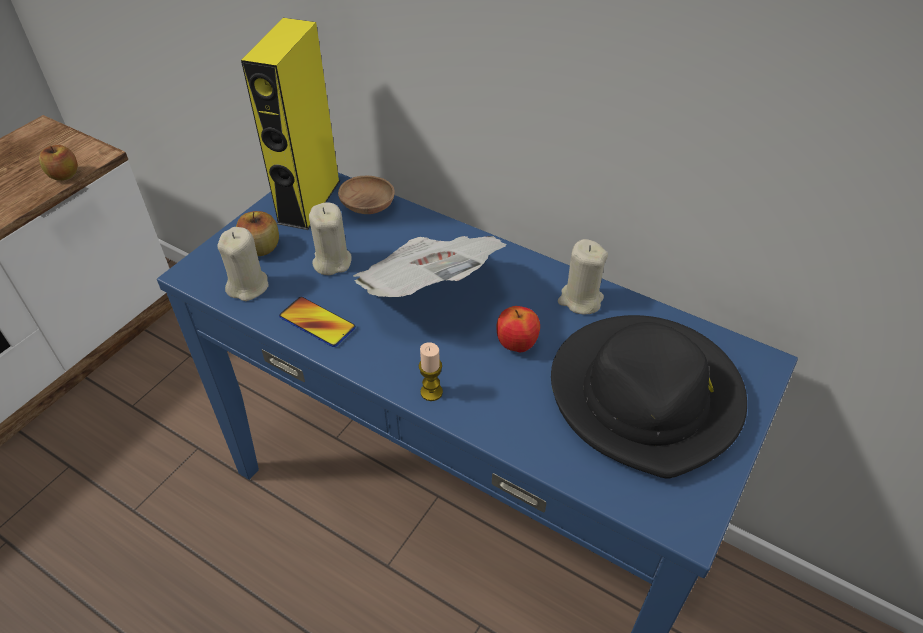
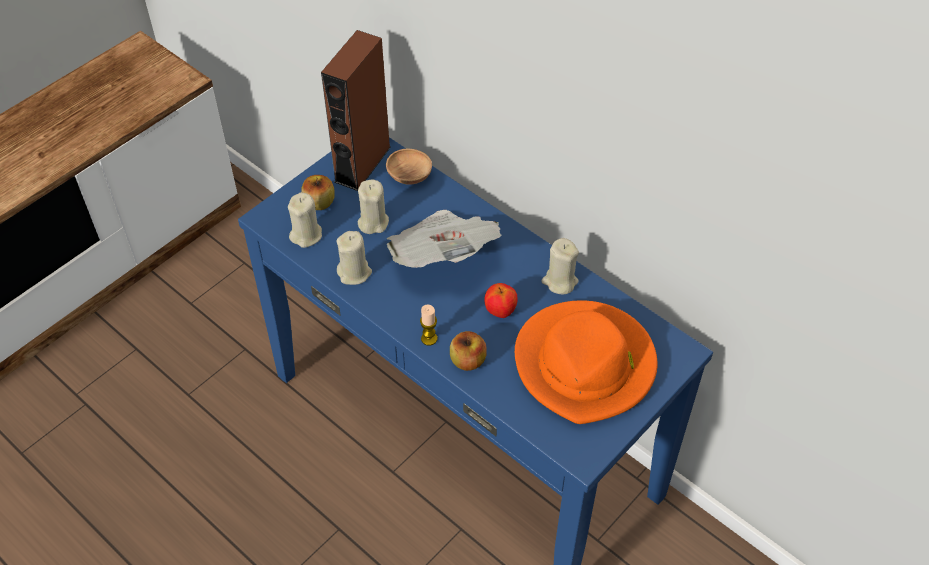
camera: 10 degrees right, 5 degrees up
(64, 175) = (159, 98): apple -> apple (468, 361)
(309, 201) = (362, 164): yellow speaker -> brown speaker
(317, 323) = (354, 272): phone -> beige candle
(646, 396) = (585, 364): black hat -> orange hat

